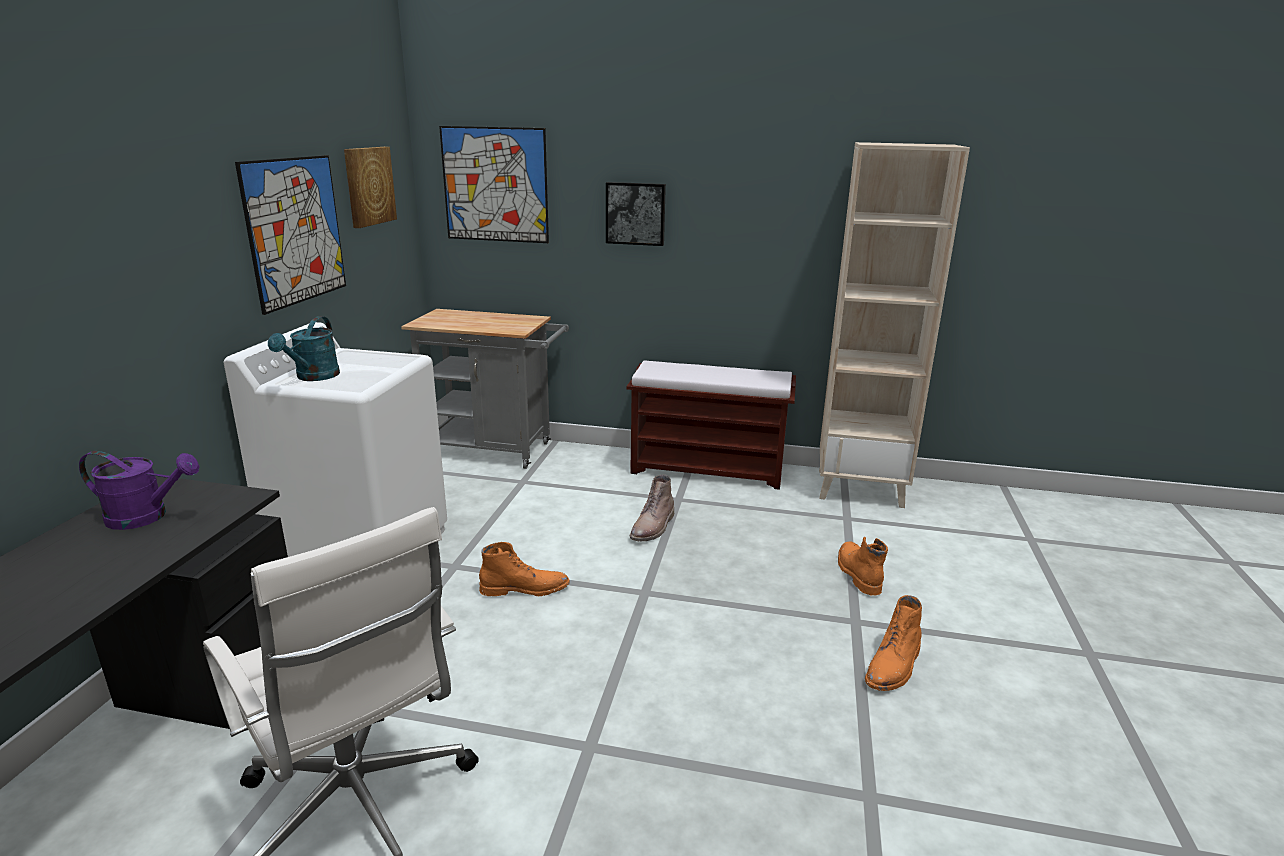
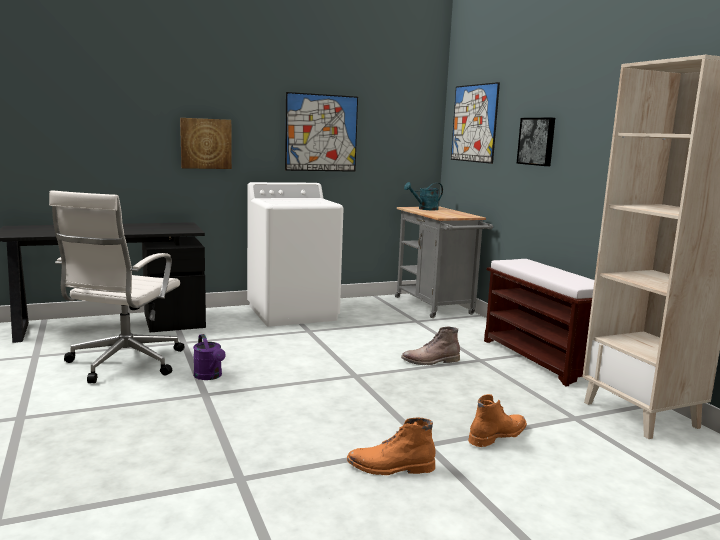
camera: 55 degrees right, 10 degrees down
(147, 517) = (161, 227): purple watering can -> purple watering can (210, 376)
(313, 377) = (276, 199): turquoise watering can -> turquoise watering can (424, 209)
(368, 186) = (392, 118): picture -> picture (206, 143)
(525, 588) = (313, 349): orange boot -> none

